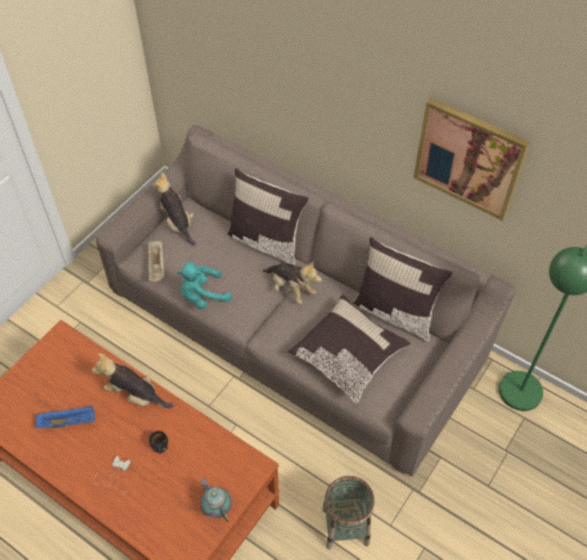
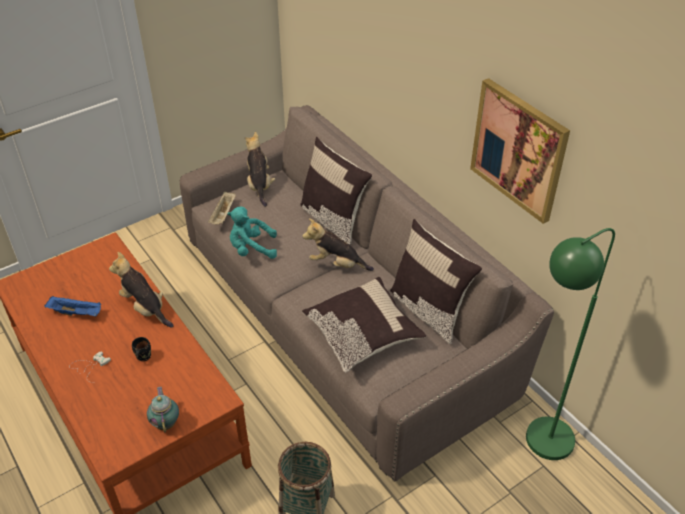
camera: 20 degrees right, 10 degrees down
(291, 289) = (336, 264): plush toy -> plush toy turned 135 degrees clockwise

